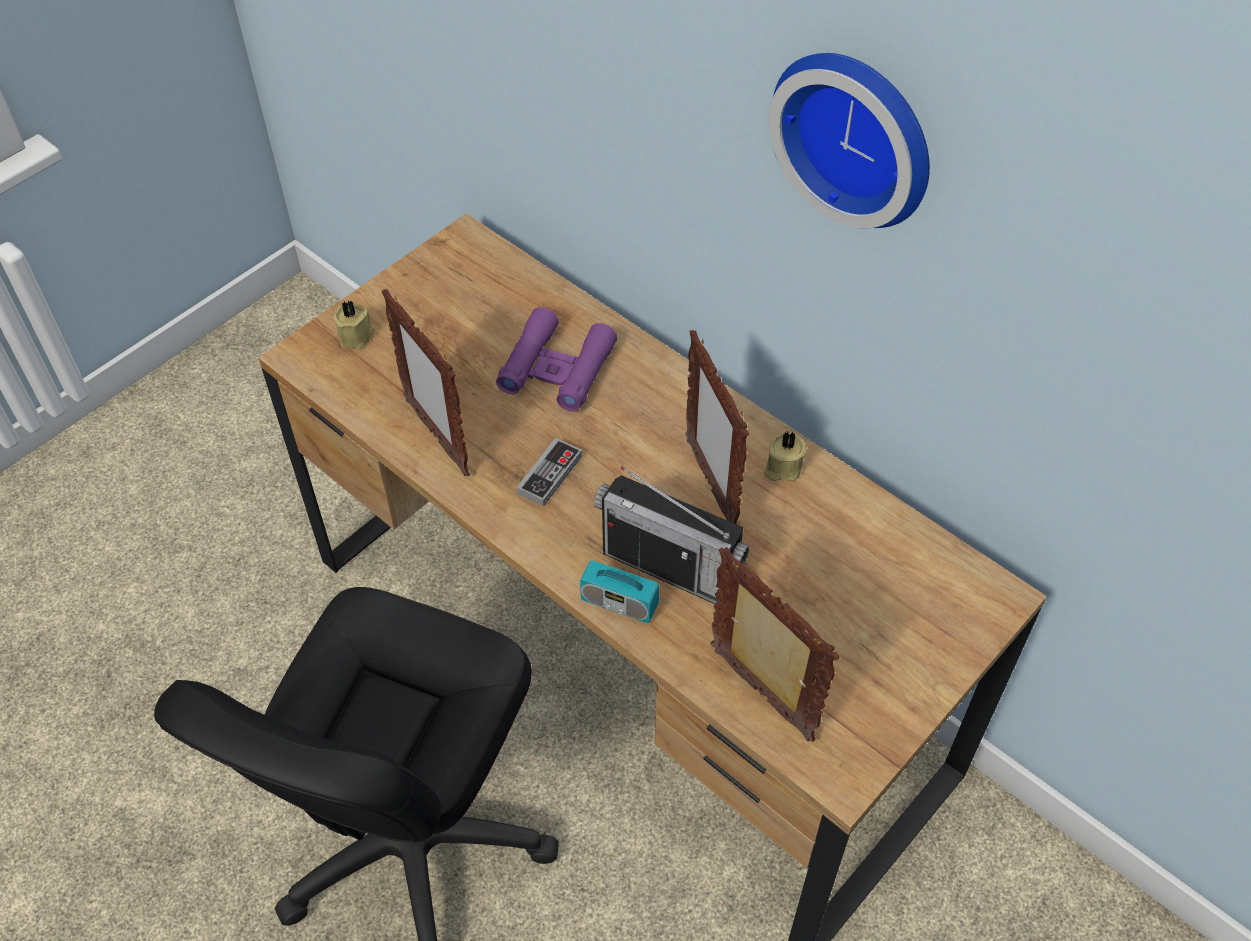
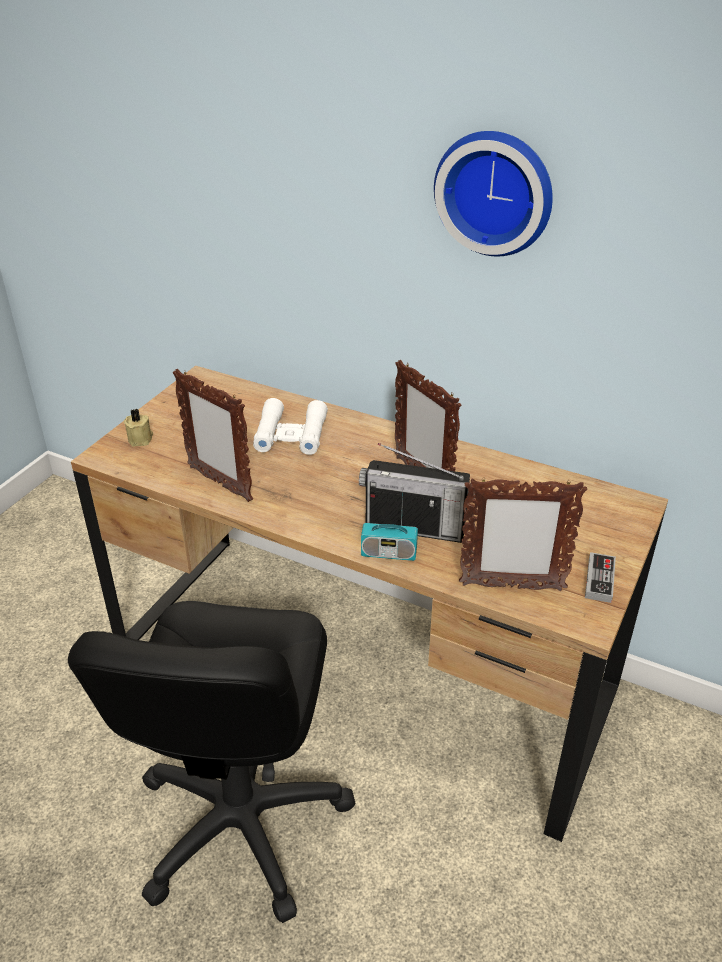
camera: 15 degrees left, 15 degrees down
(549, 474) = (309, 491): game controller -> game controller (599, 580)
(557, 369) = (291, 434): purple binoculars -> white binoculars
(761, 696) = (511, 587): picture frame -> picture frame turned 150 degrees clockwise
(782, 468) = (466, 461): beige candle -> none

